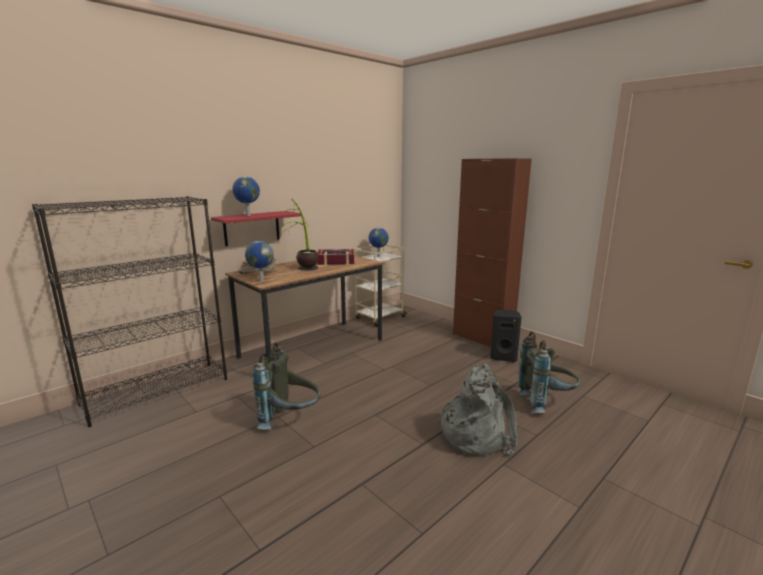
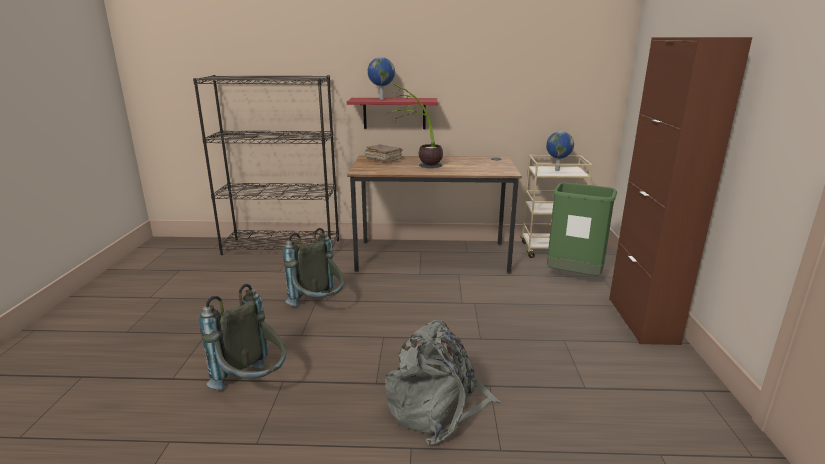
camera: 45 degrees right, 5 degrees up
(261, 280) = (365, 167): globe -> none
(336, 261) = (474, 164): book -> none
(417, 328) = (574, 276): none -> green trash can
(503, 357) = (630, 353): black speaker -> none
(546, 403) = (584, 429): grey backpack -> grey backpack (253, 385)

